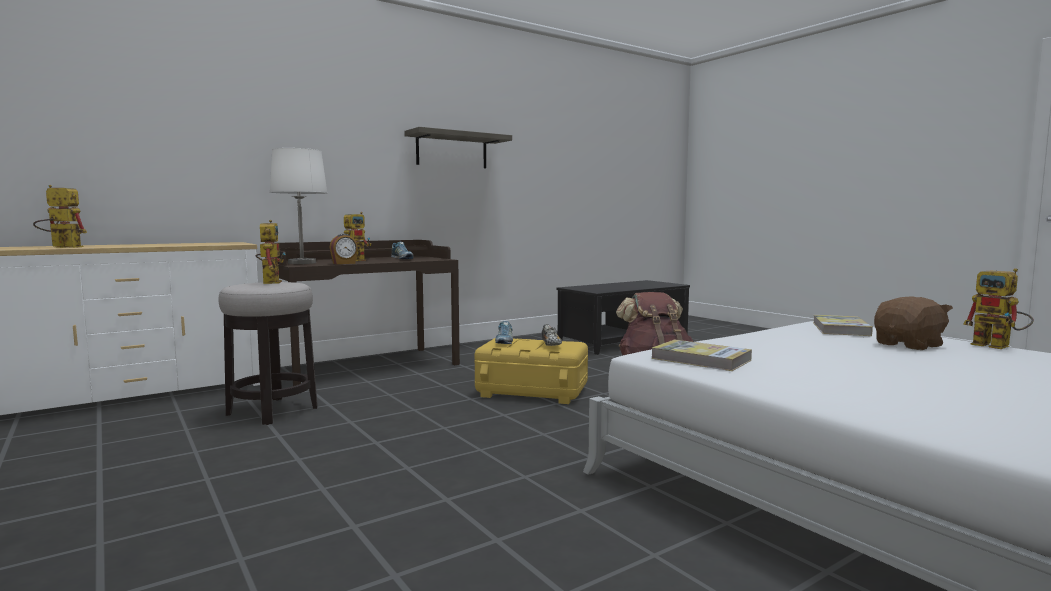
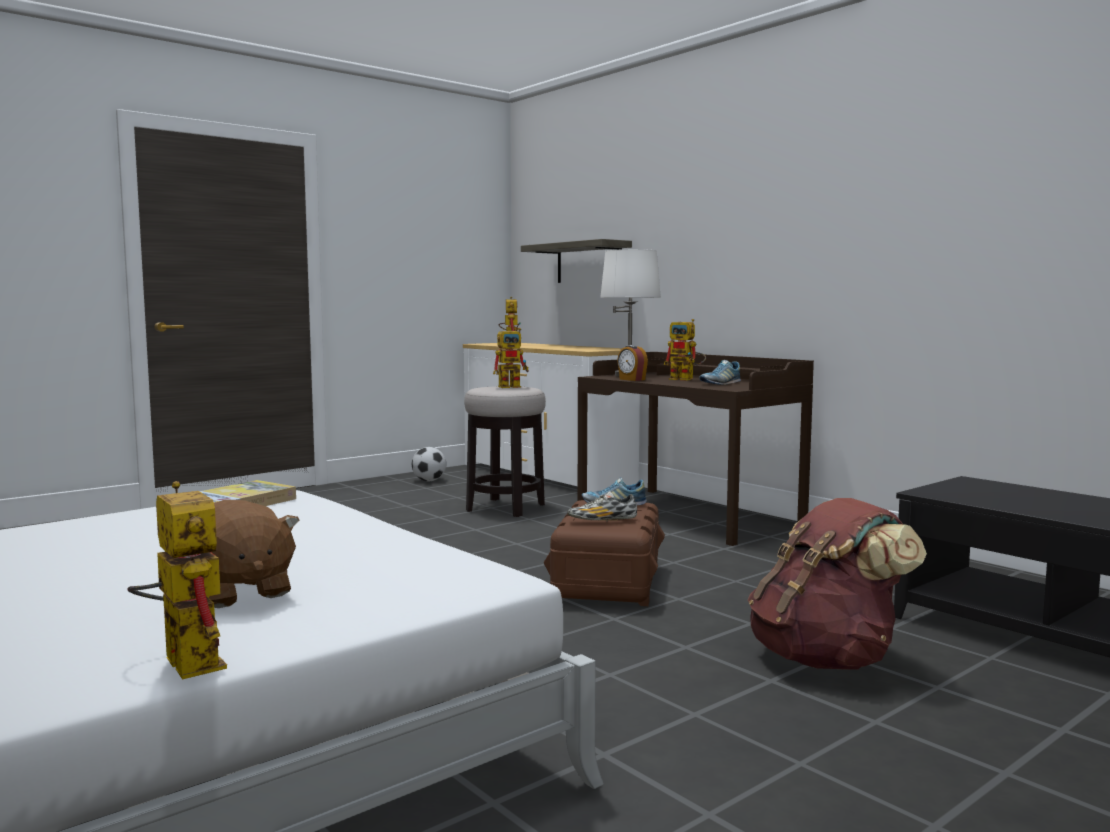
camera: 85 degrees right, 0 degrees up
(52, 443) = (429, 481): none -> football
(452, 150) = (880, 217): shelf -> shelf (589, 263)
(532, 391) = (608, 582): yellow storage box -> brown storage box
(840, 329) = (414, 577): book -> none
(999, 346) = (183, 660): toy robot -> toy robot turned 90 degrees clockwise

